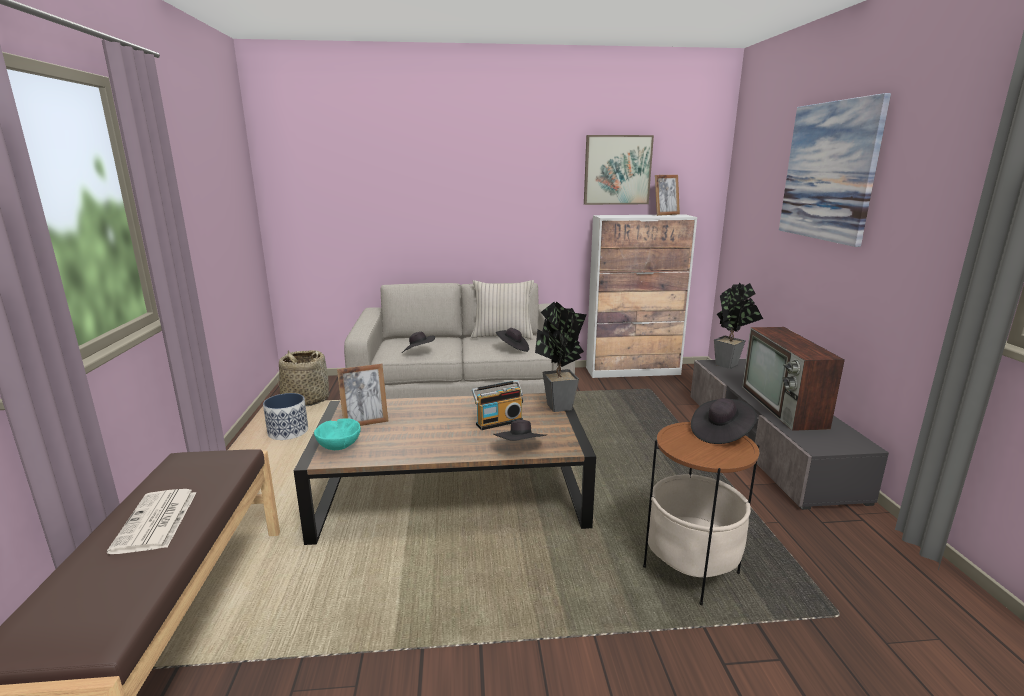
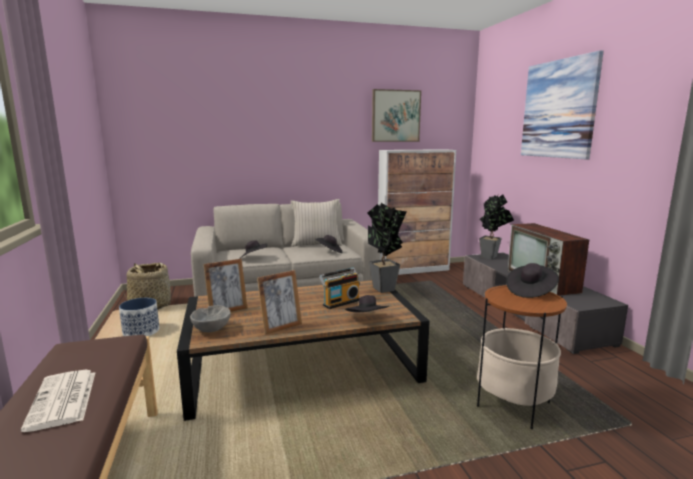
camera: 10 degrees left, 5 degrees down
(339, 446) = (211, 329): turquoise bowl -> grey bowl
(665, 214) = (432, 149): picture frame -> picture frame (281, 327)

